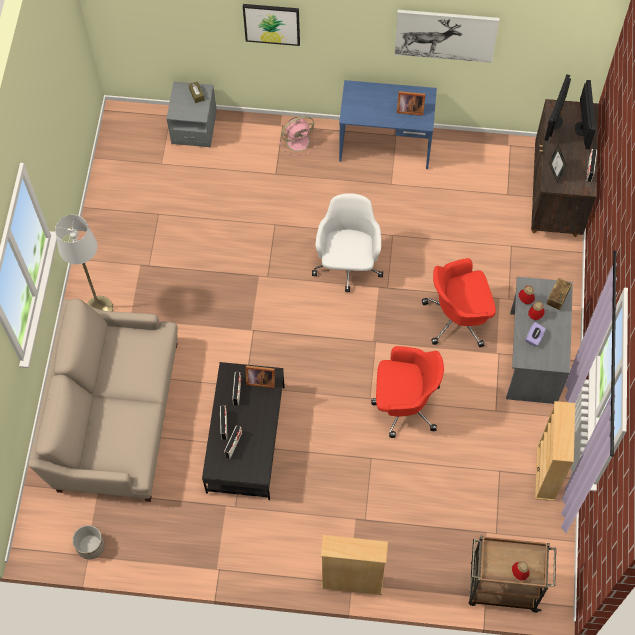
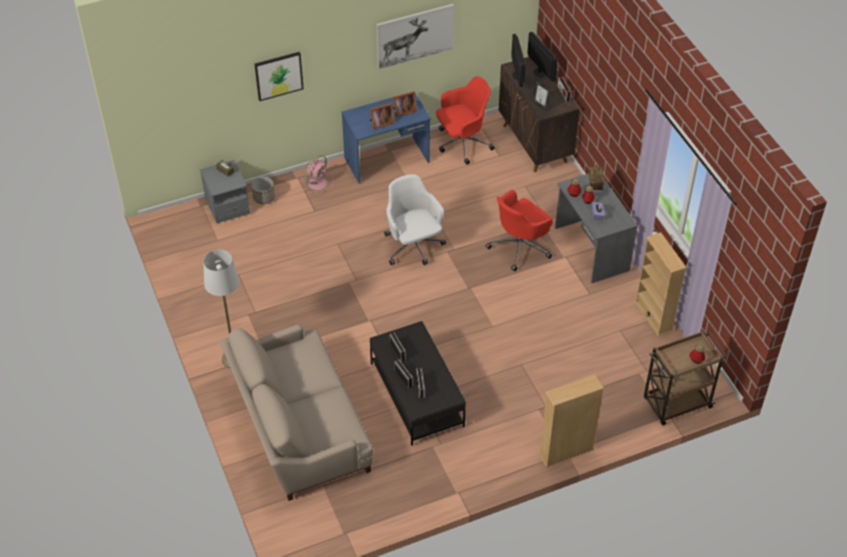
camera: 30 degrees left, 15 degrees down
(90, 546) = (343, 525): planter -> planter (264, 197)
(260, 379) = (409, 336): picture frame -> picture frame (381, 123)
(404, 404) = (520, 318): red office chair -> red office chair (462, 143)

